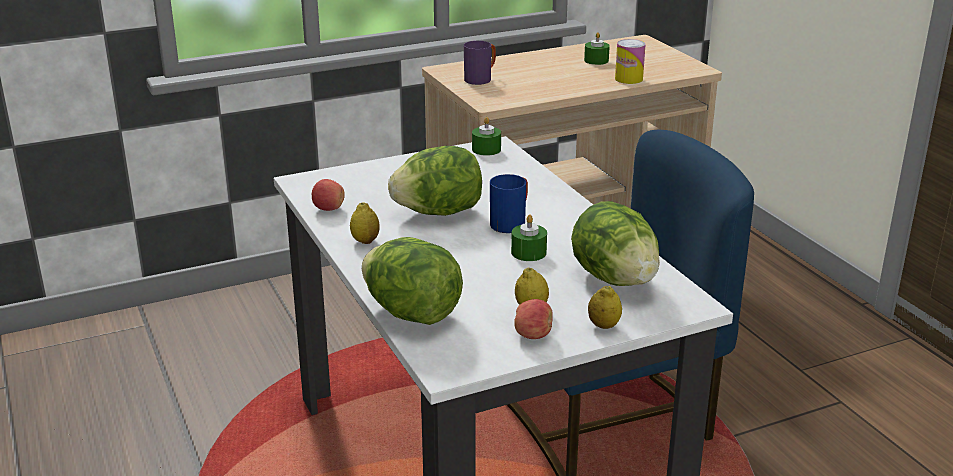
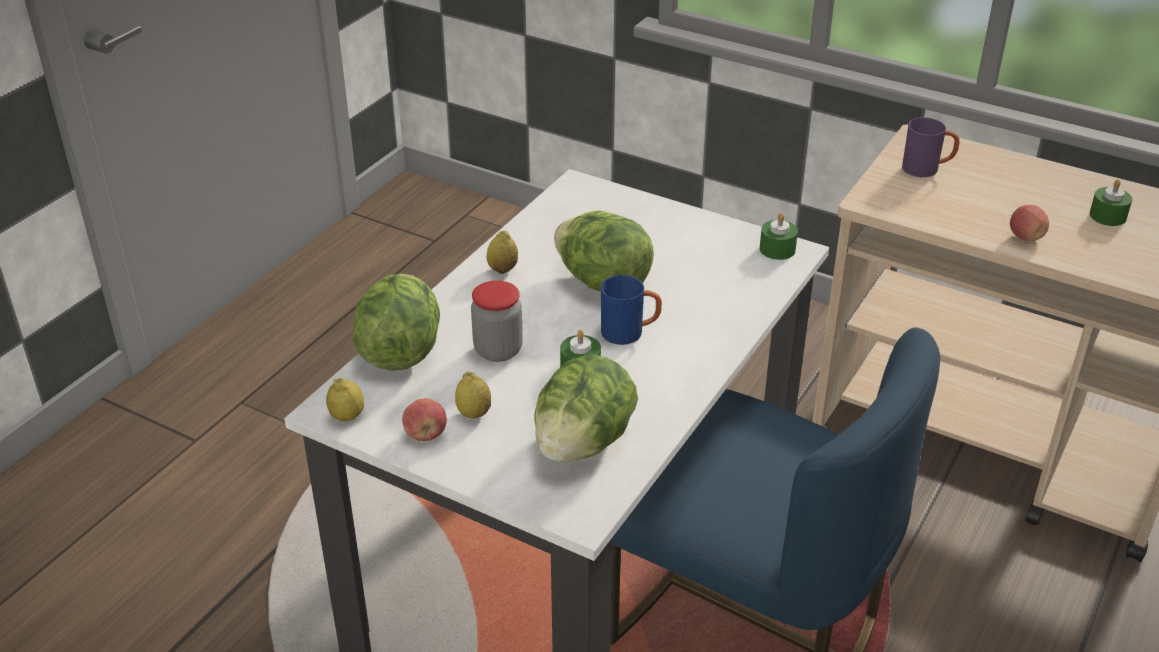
camera: 55 degrees right, 10 degrees up
(328, 209) = (541, 223): apple -> apple (1025, 237)
(466, 275) = (498, 350): none -> jar
(603, 326) = (482, 471): lemon -> lemon (347, 416)
(628, 79) = (1086, 259): can -> none

